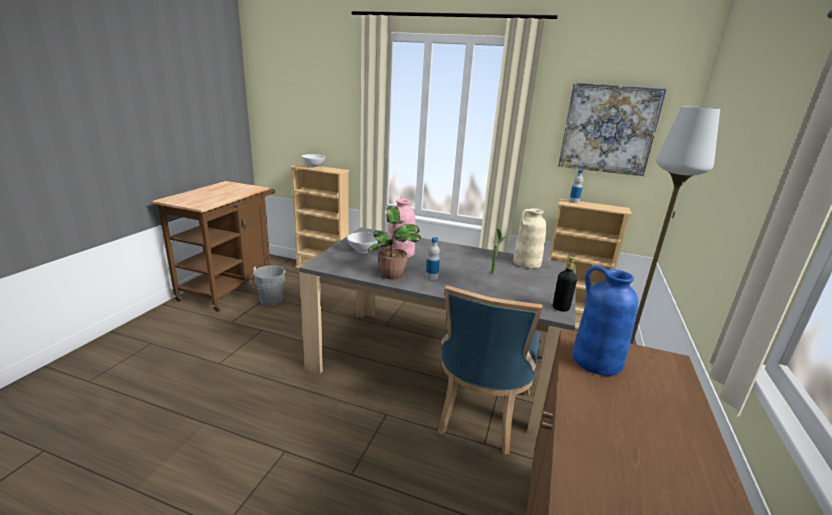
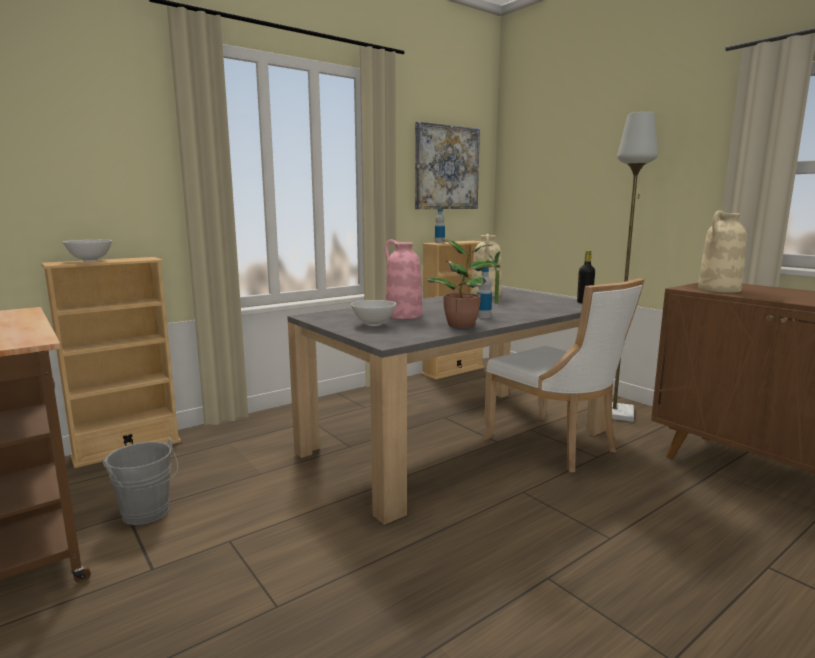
camera: 55 degrees left, 10 degrees down
(480, 413) = (555, 445): blue chair -> white chair
(595, 361) = (719, 290): blue vase -> beige vase

